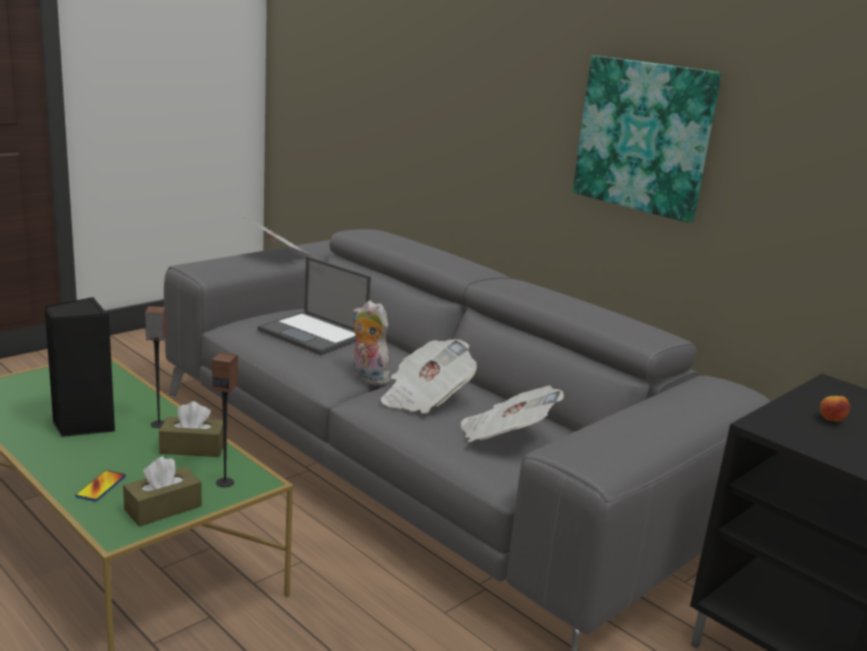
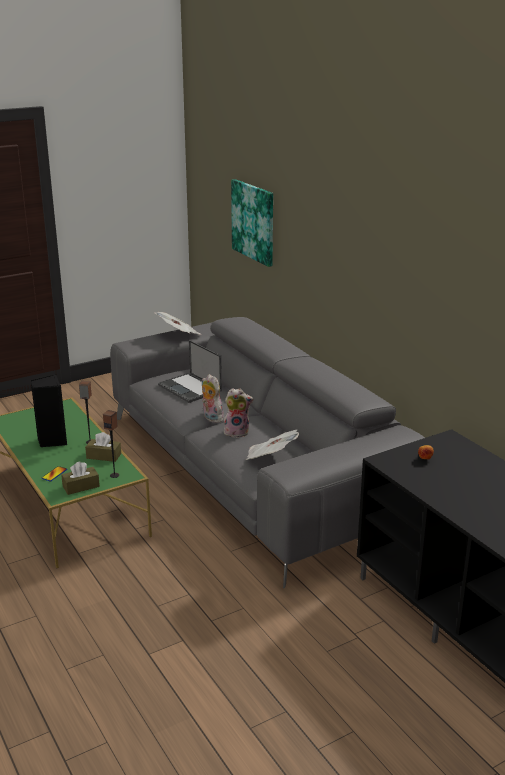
camera: 15 degrees right, 5 degrees up
(425, 398) = (237, 432): newspaper -> plush toy
(644, 136) = (371, 278): picture -> picture (254, 221)

